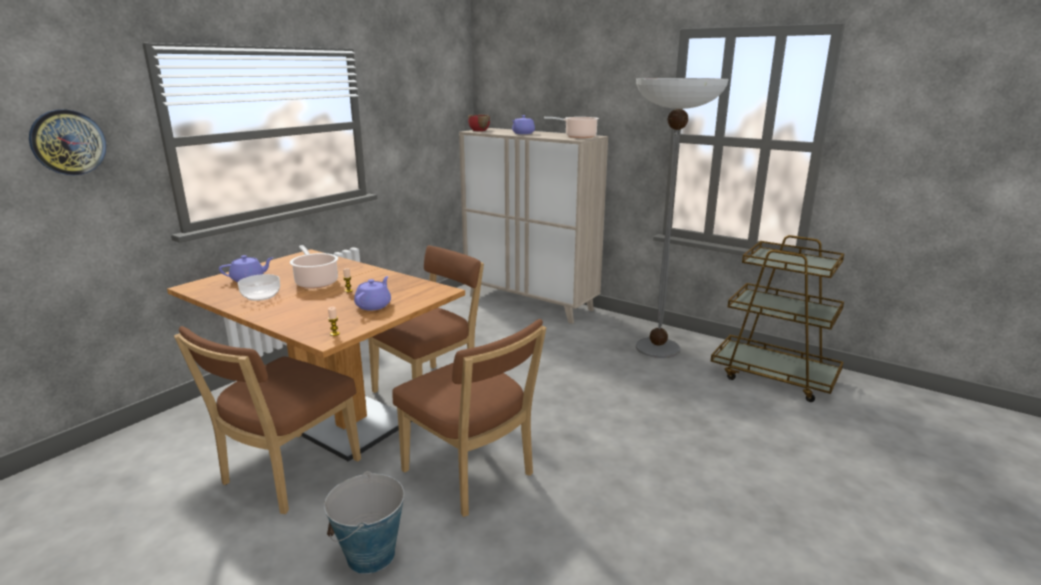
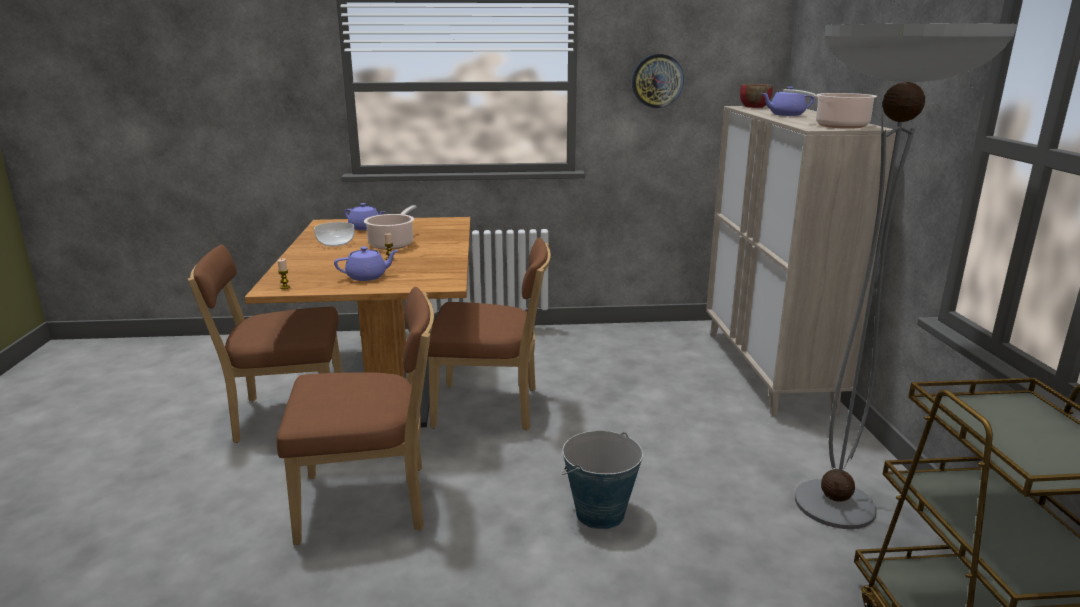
camera: 50 degrees right, 0 degrees up
(68, 142) = (265, 79): wall clock -> wall clock (657, 81)
(371, 555) = (210, 509): bucket -> bucket (599, 514)
(472, 476) = (371, 502): brown chair -> brown chair turned 105 degrees counterclockwise

